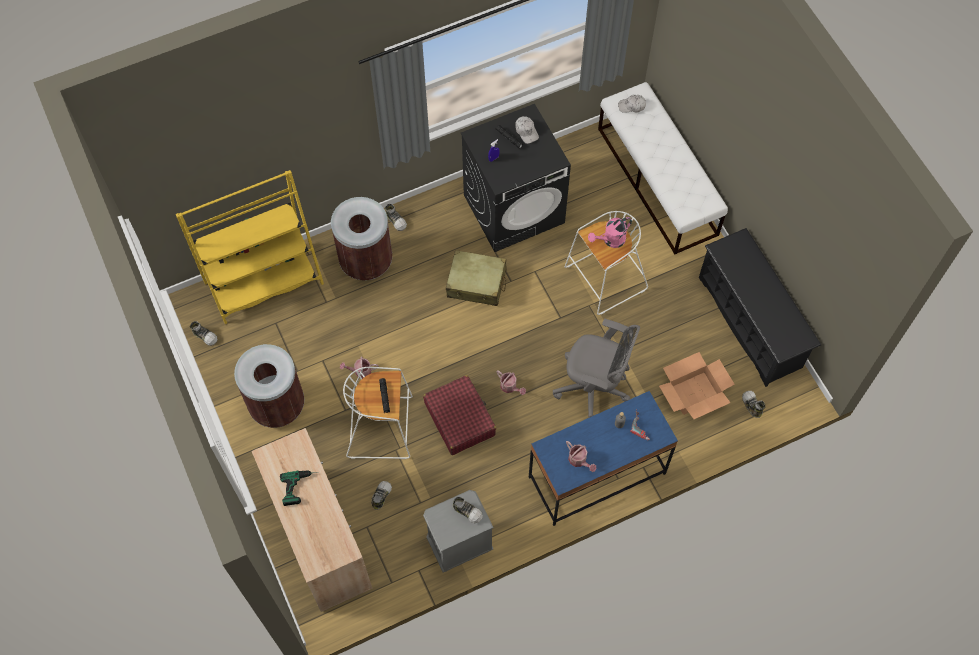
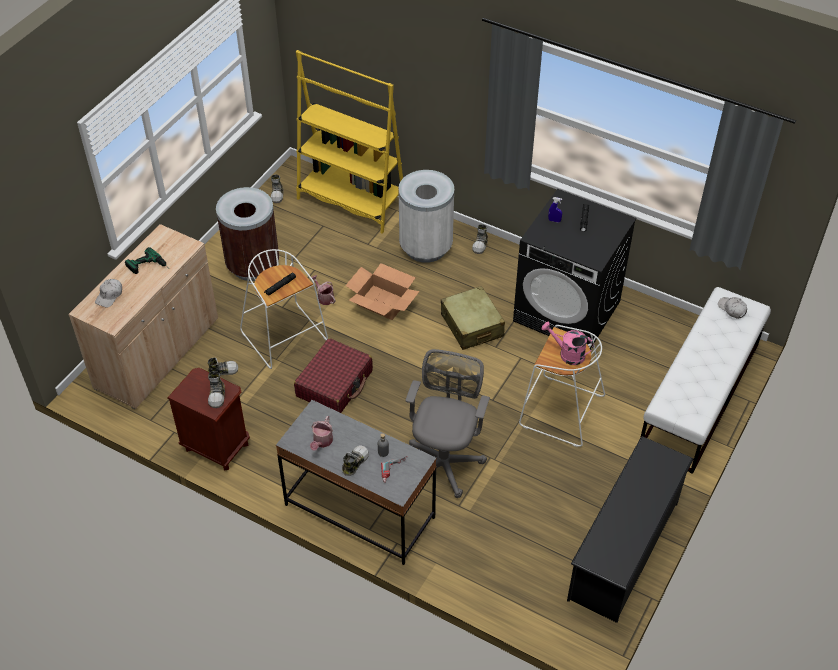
camera: 55 degrees right, 15 degrees down
(366, 261) = (426, 247): brown trash can -> white trash can
(459, 545) = (216, 447): grey nightstand -> brown nightstand
(510, 387) = (393, 401): watering can -> none
(526, 131) = (602, 227): white cap -> white cap (109, 296)
(594, 388) = (444, 462): grey office chair -> grey office chair turned 150 degrees counterclockwise
(596, 475) = (359, 511): blue desk -> grey desk
(693, 393) = (507, 543): cardboard box -> cardboard box (382, 302)
(751, 405) = (536, 599): shoe -> shoe (354, 462)

